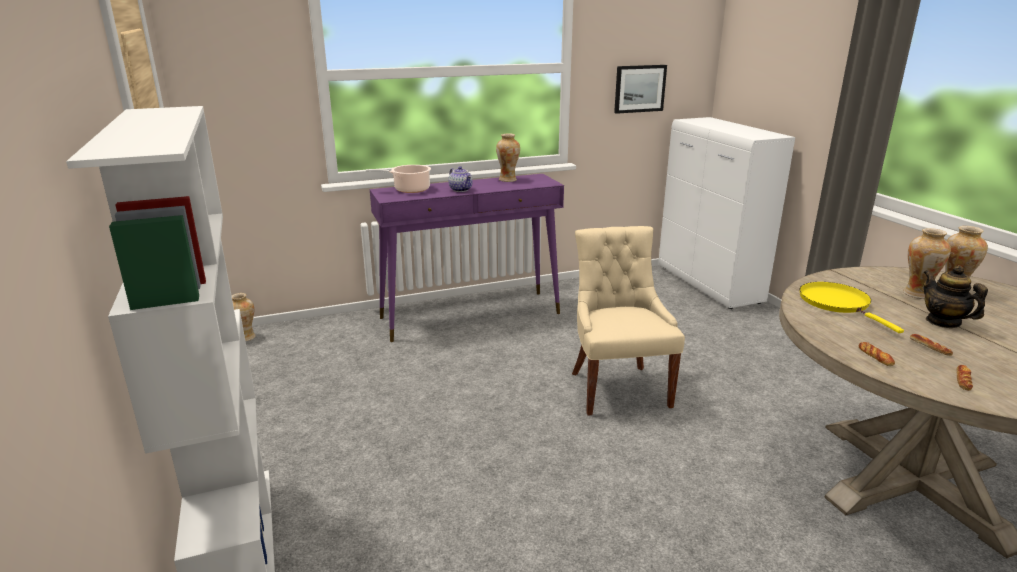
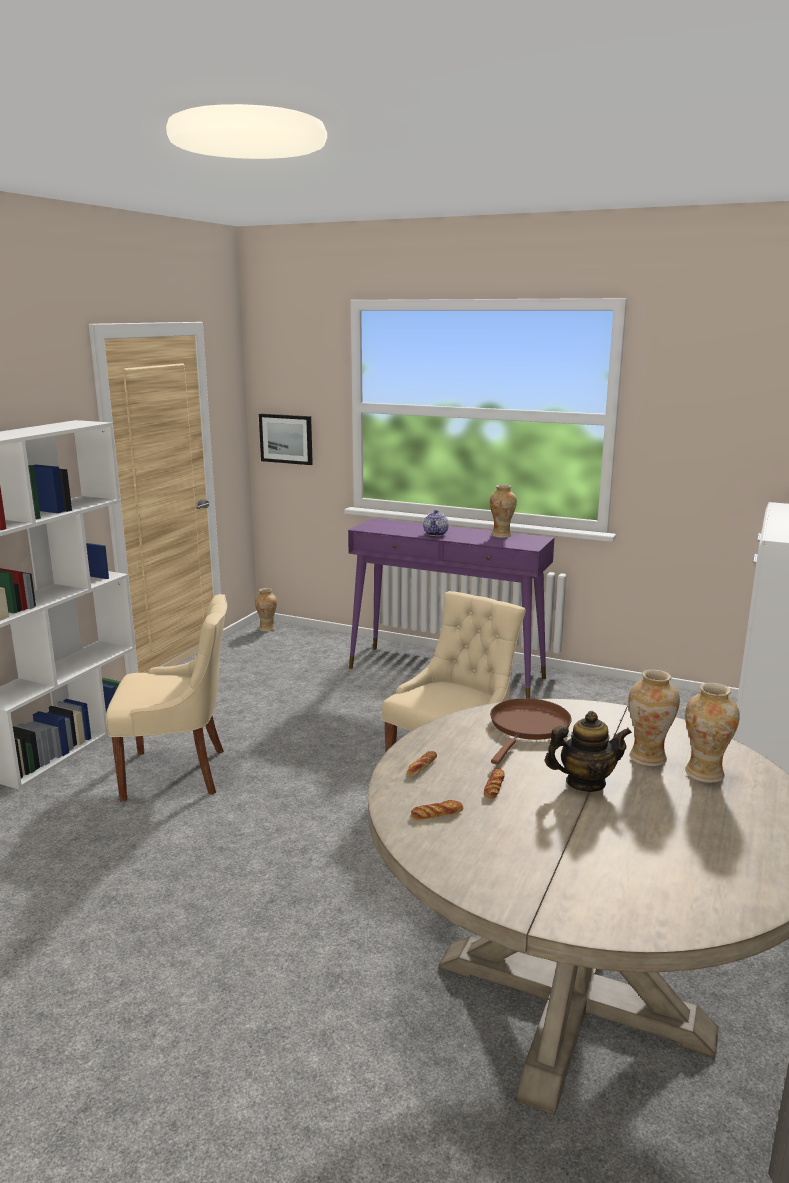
camera: 45 degrees right, 5 degrees down
(409, 190) = (397, 525): cooking pot -> none
(420, 505) = (178, 773): none -> beige chair
(639, 88) = (717, 455): picture -> picture (286, 438)
(837, 303) = (528, 727): yellow frying pan -> brown frying pan
(943, 322) = (585, 783): teapot -> teapot turned 60 degrees clockwise

